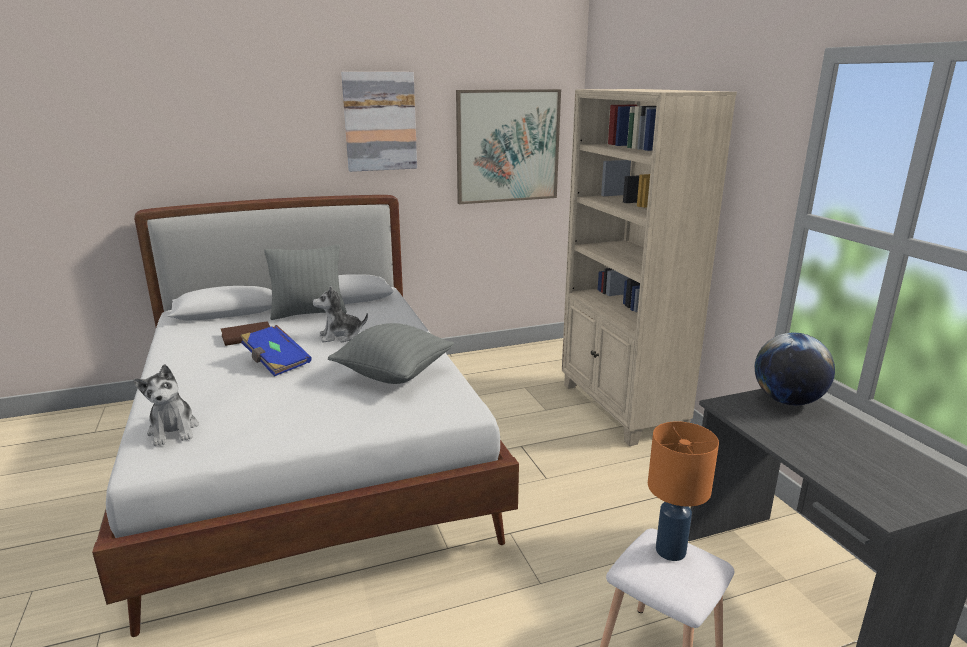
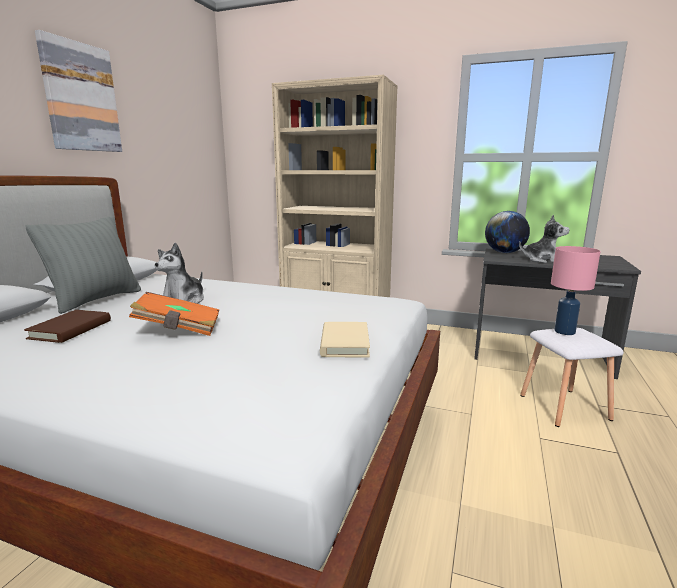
camera: 50 degrees left, 5 degrees down
(173, 430) = (233, 406): plush toy -> plush toy (542, 260)
(276, 362) = (179, 329): blue book -> orange book
(314, 424) = (344, 343): none -> beige book
(394, 374) = (303, 303): grey pillow -> none
(508, 146) = (183, 139): picture -> none
(670, 551) = (565, 332): orange table lamp -> pink table lamp

